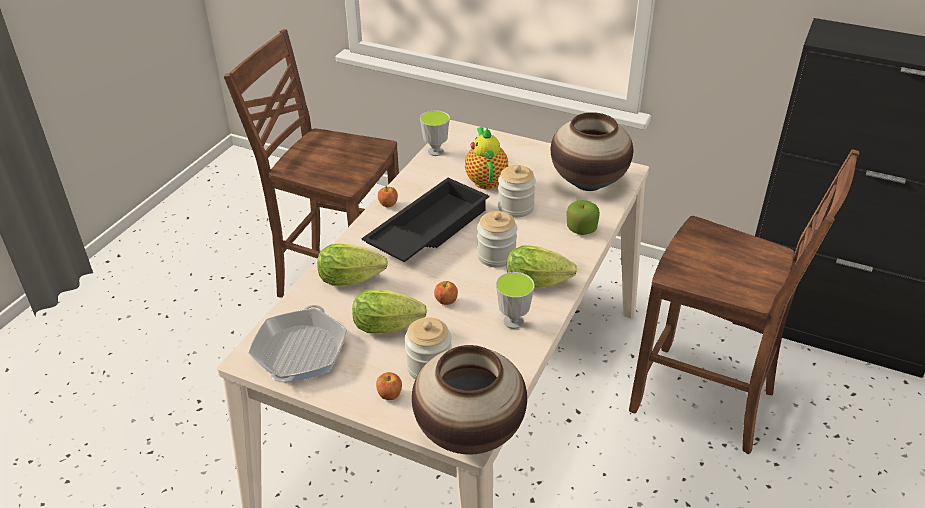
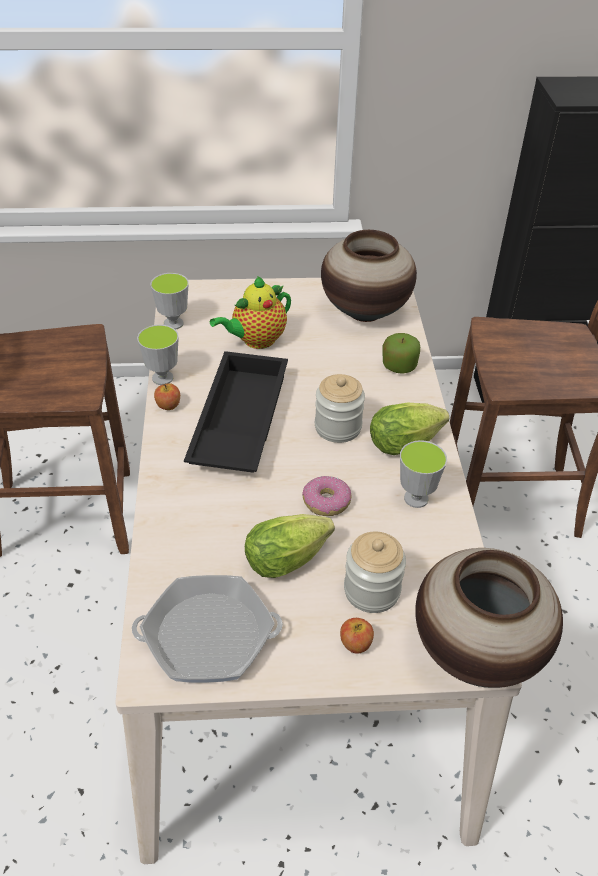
camera: 30 degrees left, 5 degrees up
(300, 352) = (208, 636): frying pan -> frying pan turned 75 degrees counterclockwise
(354, 279) = (201, 515): lettuce -> none
(399, 185) = (162, 378): none -> cup
(446, 301) = (326, 502): apple -> donut
(485, 179) = (256, 340): teapot -> teapot turned 90 degrees counterclockwise
(515, 207) = (313, 363): jar -> none

